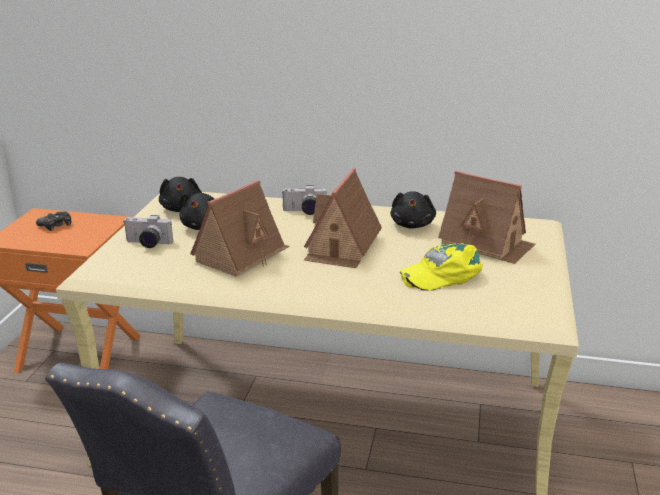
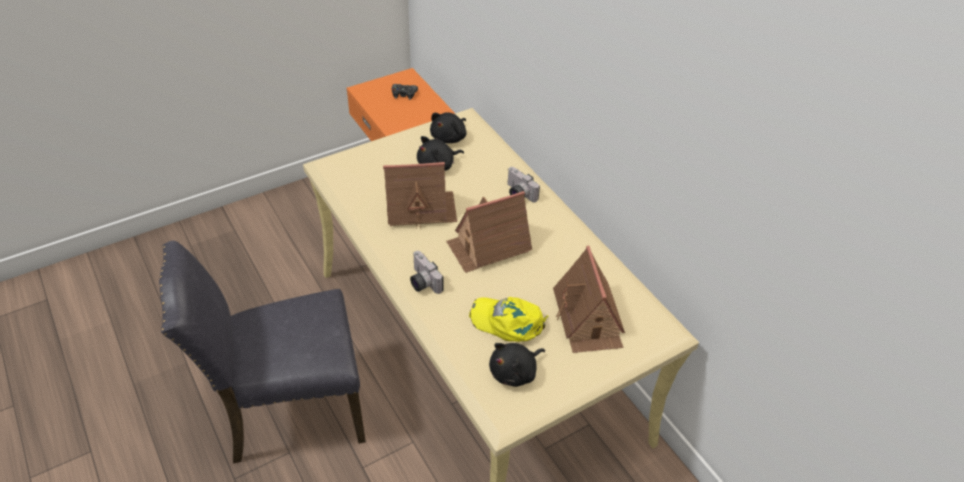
camera: 45 degrees right, 20 degrees up
(147, 244) = (385, 160): camera -> camera (422, 282)
(412, 225) = (569, 260): black plush toy -> black plush toy (515, 372)

